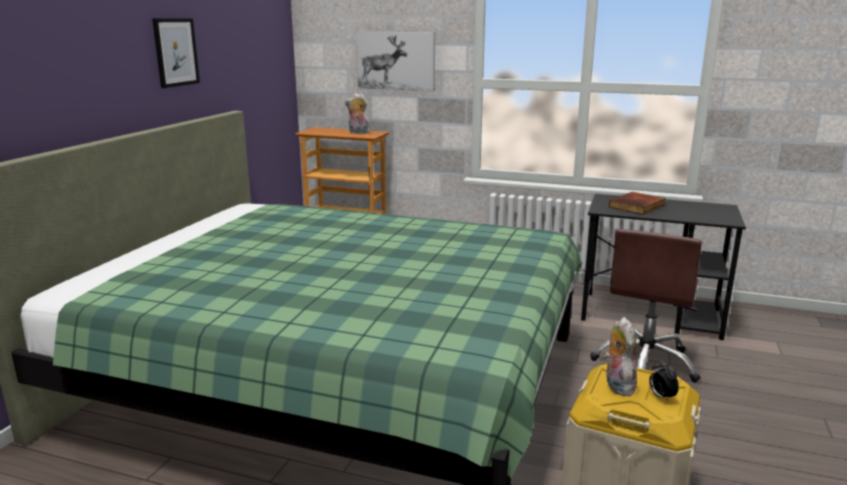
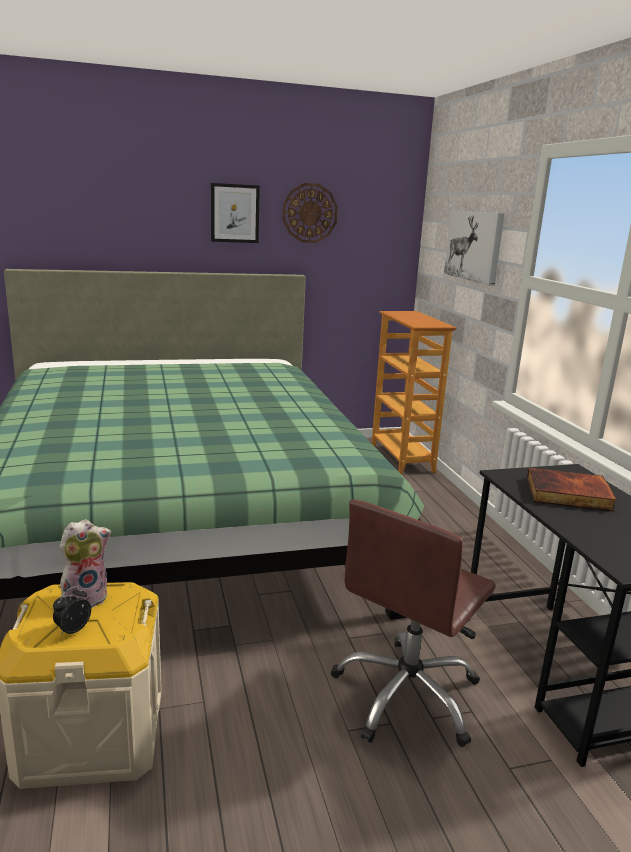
camera: 55 degrees right, 0 degrees up
(229, 44) = (310, 213): none -> wall clock
(358, 133) = (424, 321): plush toy -> none
(645, 363) = (407, 695): brown office chair -> brown office chair turned 45 degrees counterclockwise

